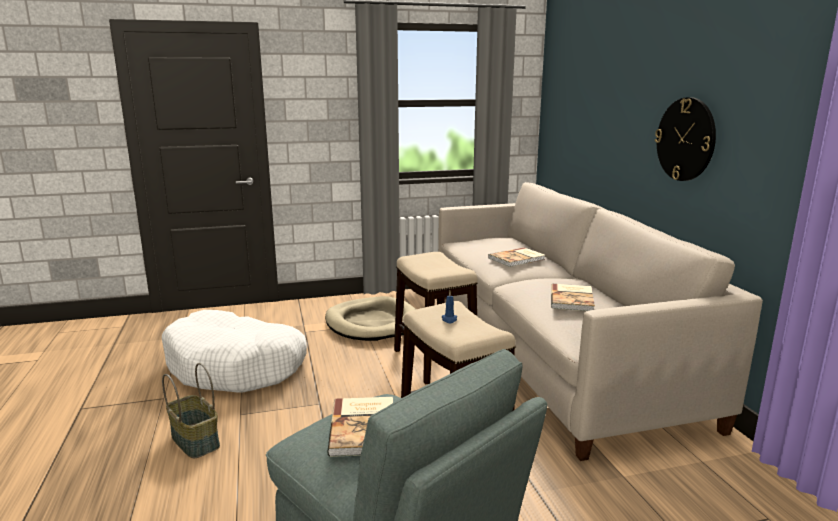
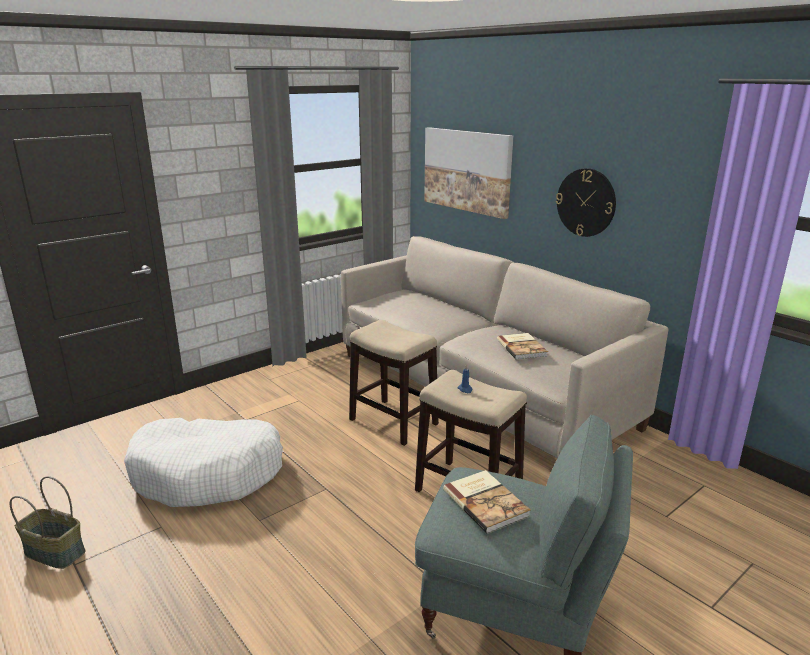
camera: 25 degrees left, 5 degrees up
(196, 441) = (240, 558): basket -> basket (56, 552)
(372, 323) = (305, 396): beige dog bed -> none
(517, 259) = (442, 314): book -> none
(582, 112) = (467, 170): none -> picture

